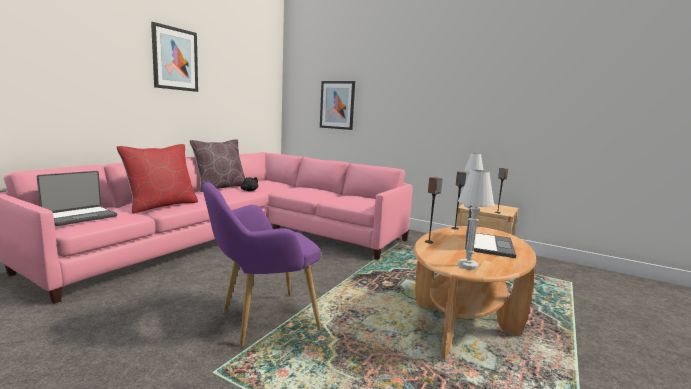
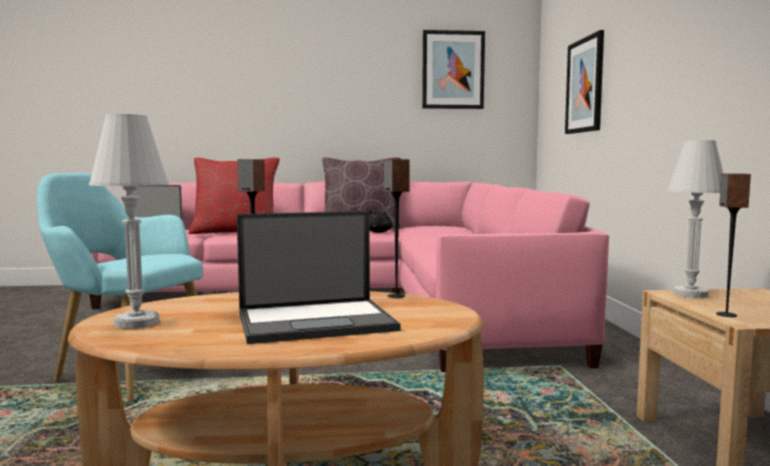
camera: 55 degrees right, 5 degrees down
(175, 59) = (327, 54): picture -> picture (453, 70)
(262, 321) = (127, 372): purple armchair -> turquoise armchair

